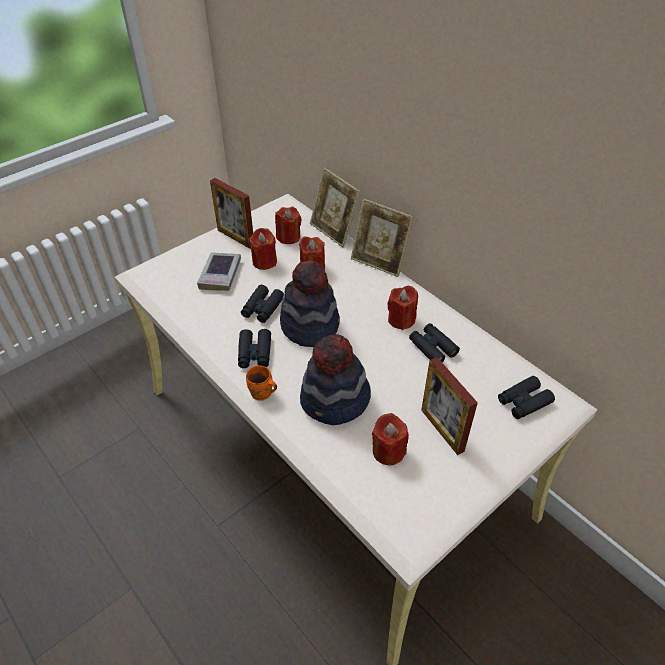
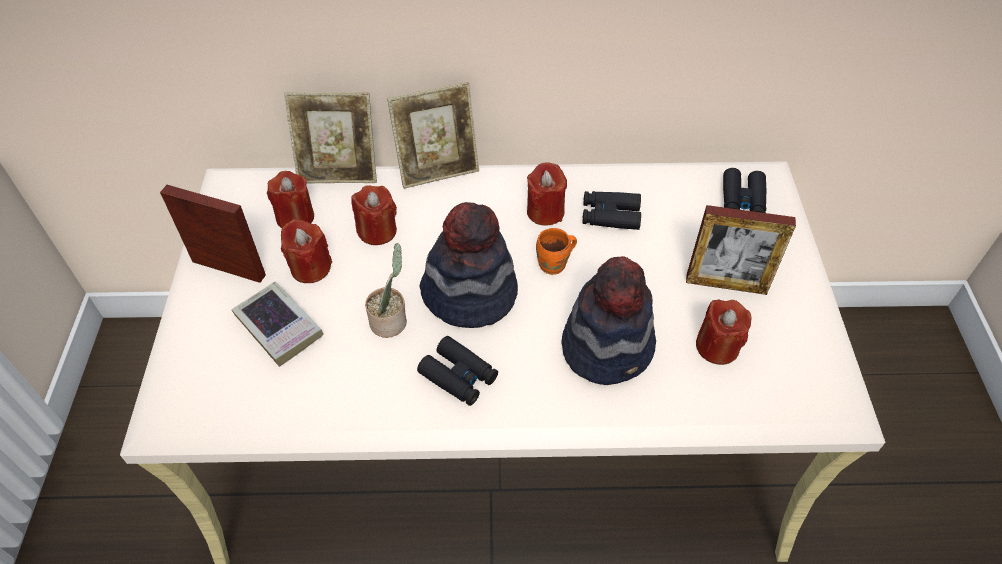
camera: 50 degrees left, 5 degrees up
(236, 238) = (228, 268): picture frame -> picture frame turned 150 degrees counterclockwise
(262, 308) = (391, 321): black binoculars -> potted plant
(262, 394) = (533, 411): orange mug -> orange mug (554, 265)

